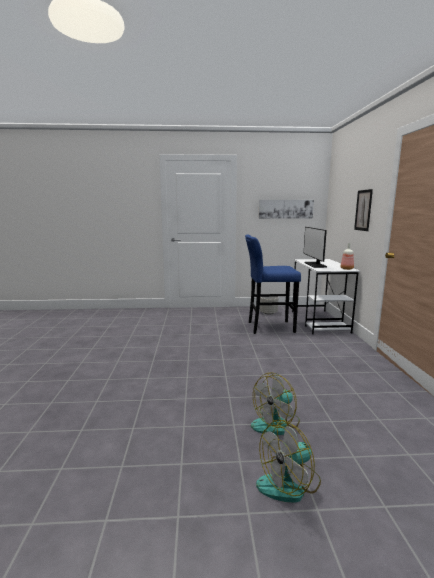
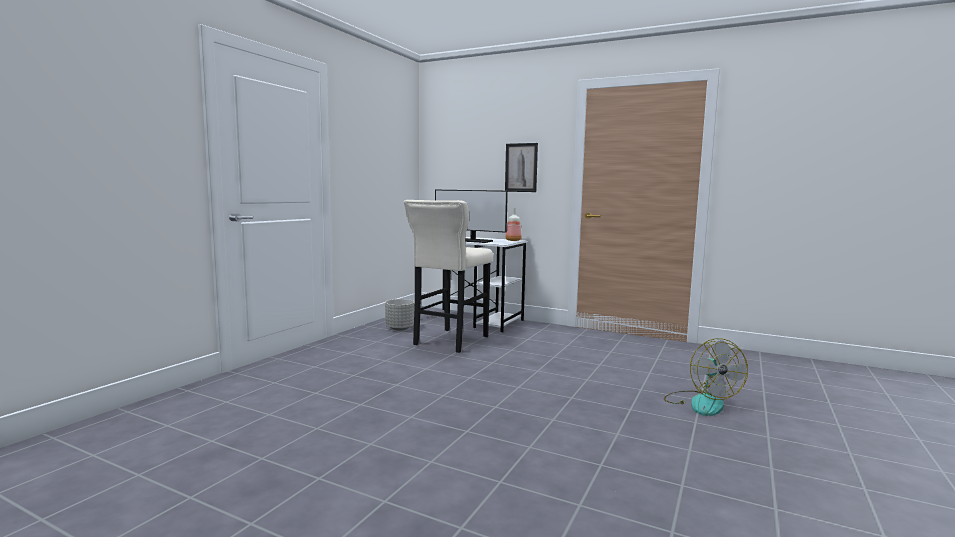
camera: 60 degrees left, 5 degrees down
(268, 327) = (449, 341): blue stool -> beige stool
(285, 209) = (383, 163): picture -> none
(289, 483) = (804, 425): fan -> none

